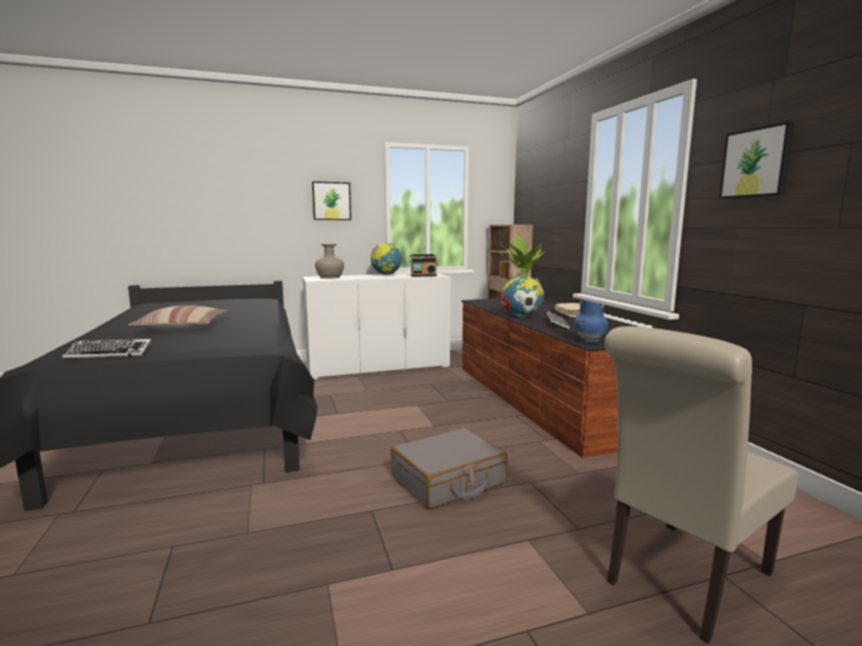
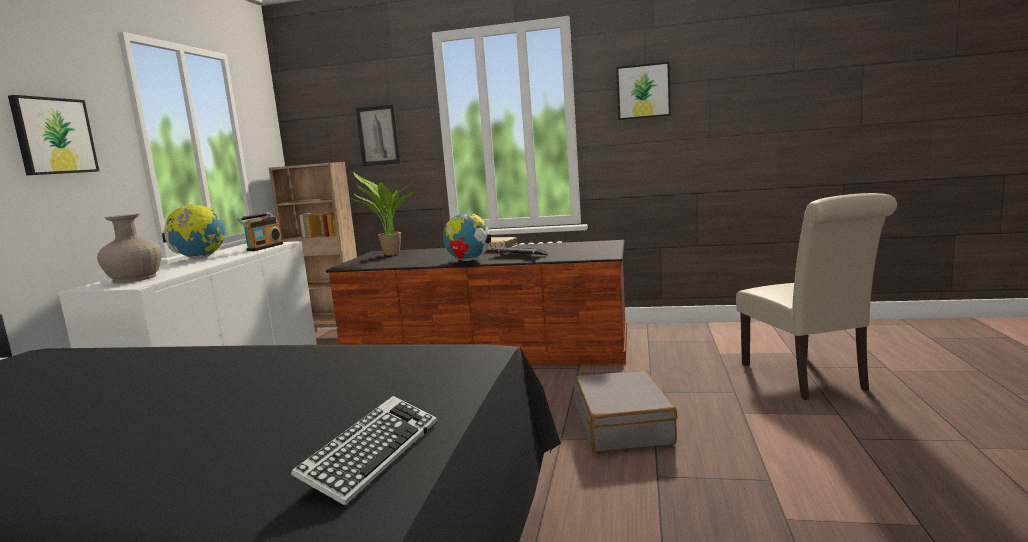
camera: 60 degrees left, 0 degrees up
(183, 327) = (216, 404): pillow -> none
(554, 205) = (378, 135): none -> picture
(589, 341) = (599, 255): blue vase -> none

